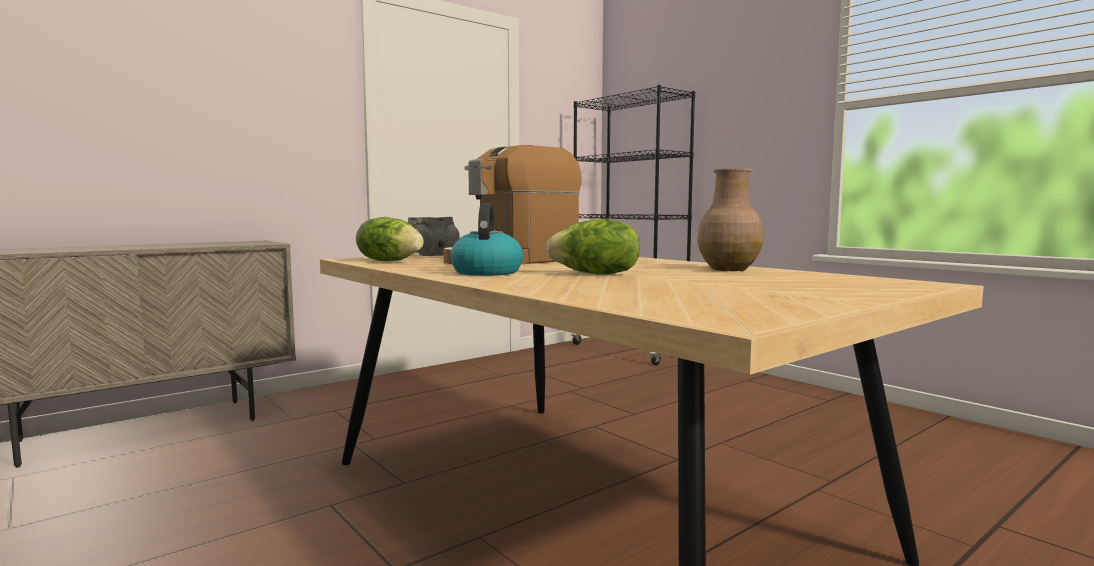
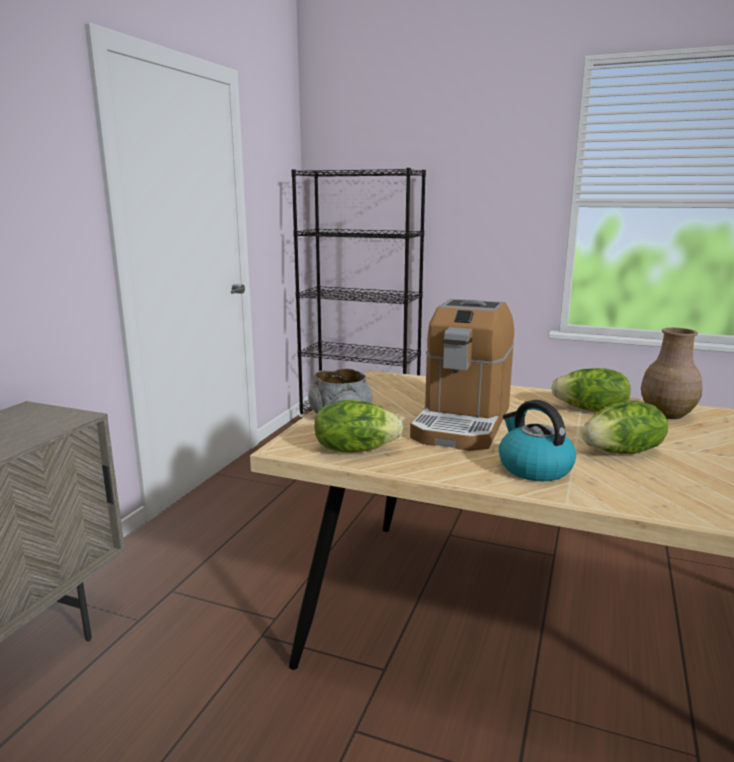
camera: 30 degrees left, 10 degrees up
(654, 264) = (591, 410): none -> lettuce

